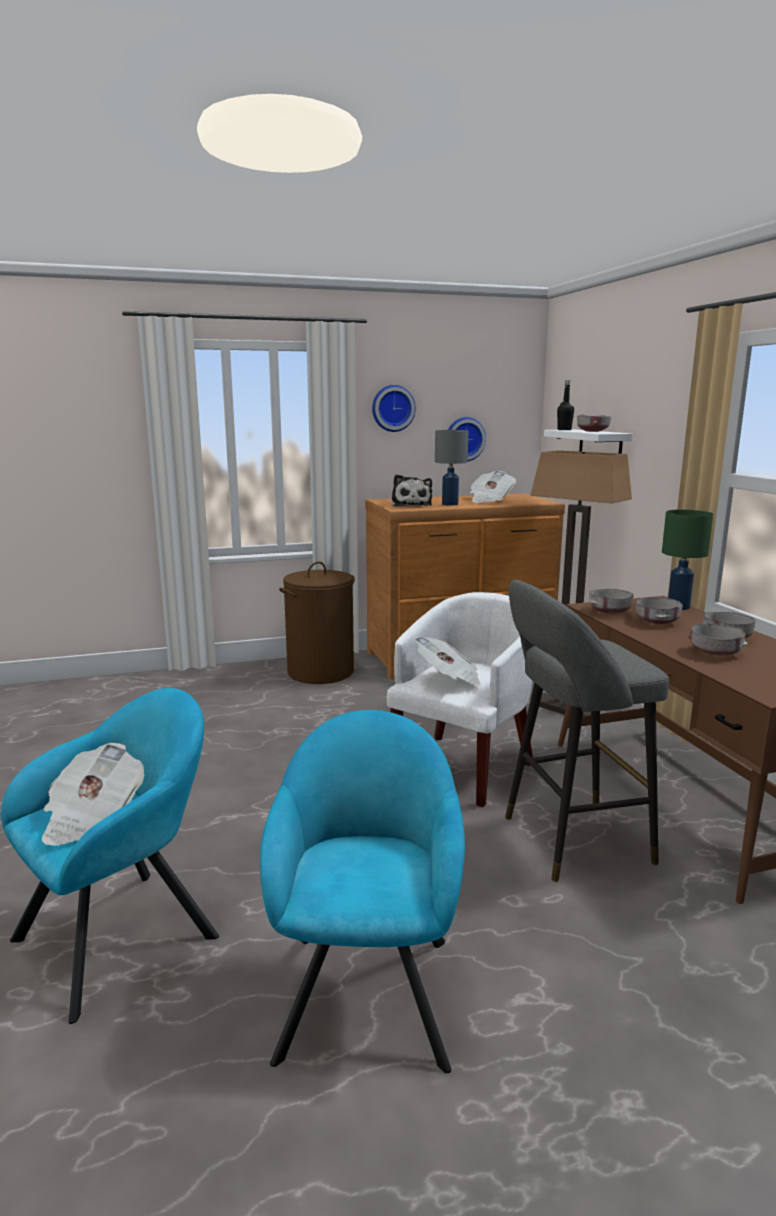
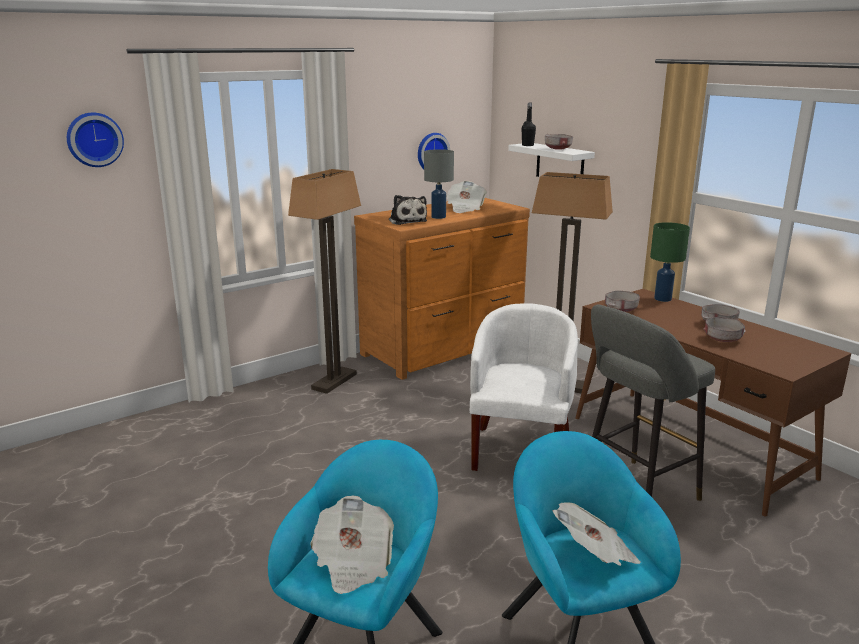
camera: 20 degrees left, 5 degrees up
(320, 672) = (334, 381): brown laundry basket -> floor lamp
(392, 408) = (373, 128): wall clock -> wall clock (94, 139)
(448, 678) = (517, 382): newspaper -> newspaper (595, 554)
(657, 622) = (661, 315): grey bowl -> none

